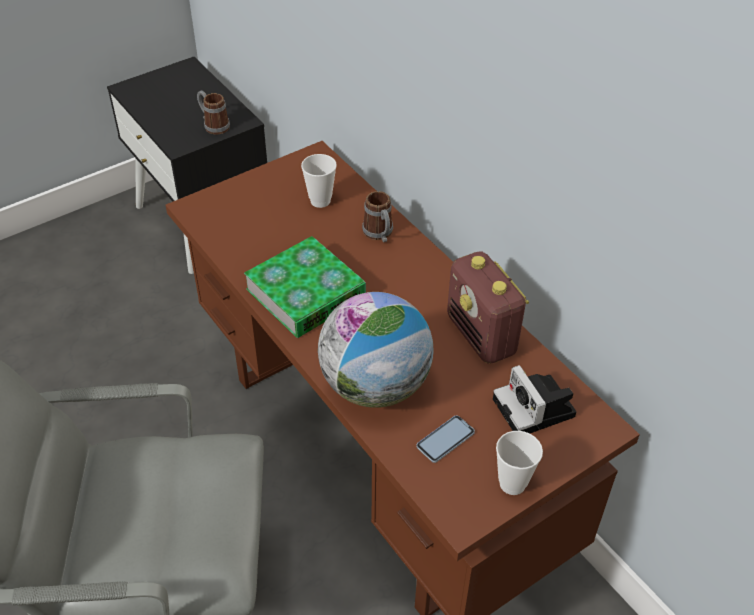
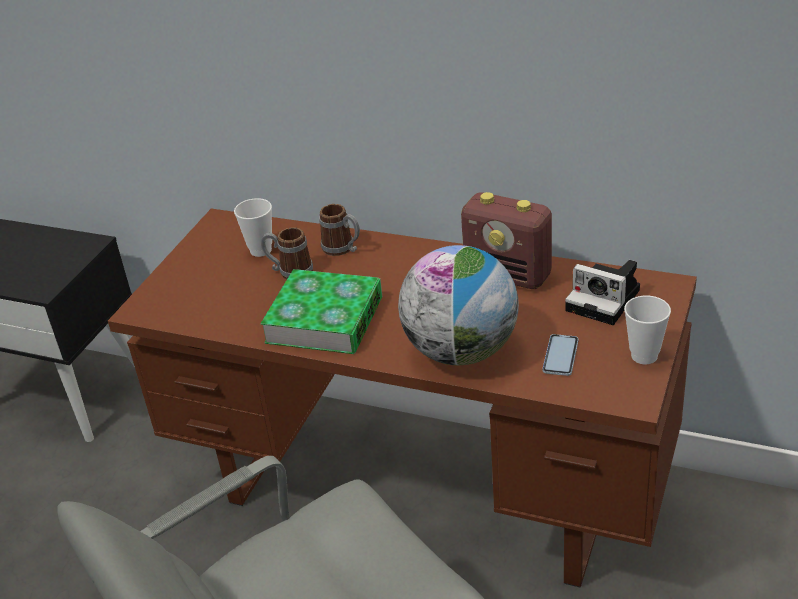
camera: 30 degrees left, 10 degrees down
(213, 125) = (63, 259): mug -> mug (290, 271)

